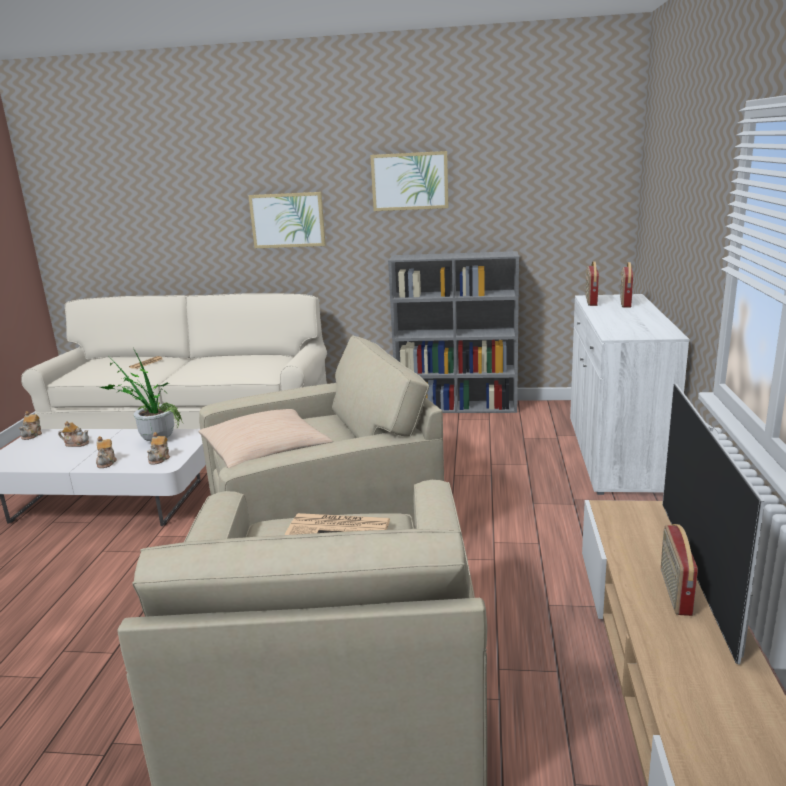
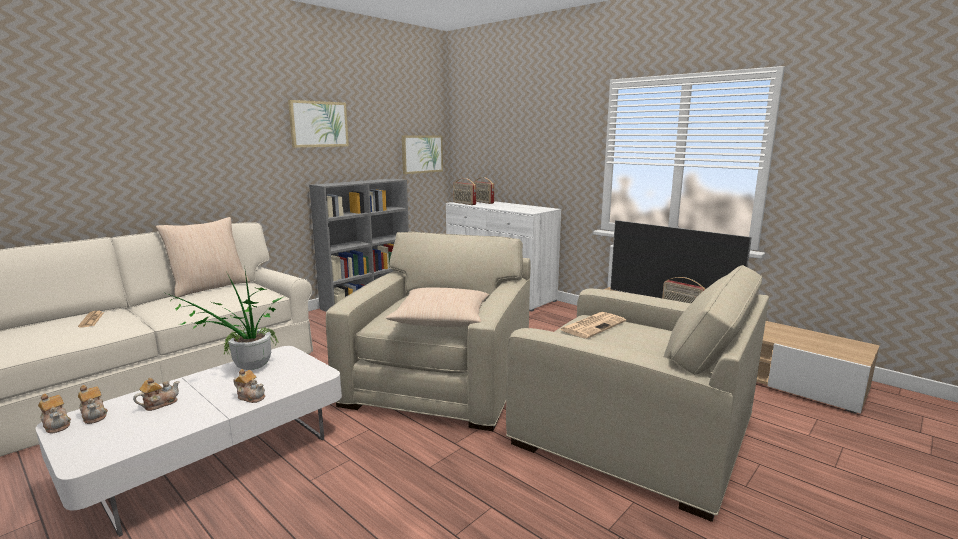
camera: 55 degrees left, 5 degrees down
(160, 458) = (300, 374): teapot -> teapot (94, 415)
(253, 354) = (209, 287): none -> beige pillow
(287, 220) = (213, 154): picture -> picture (422, 154)

